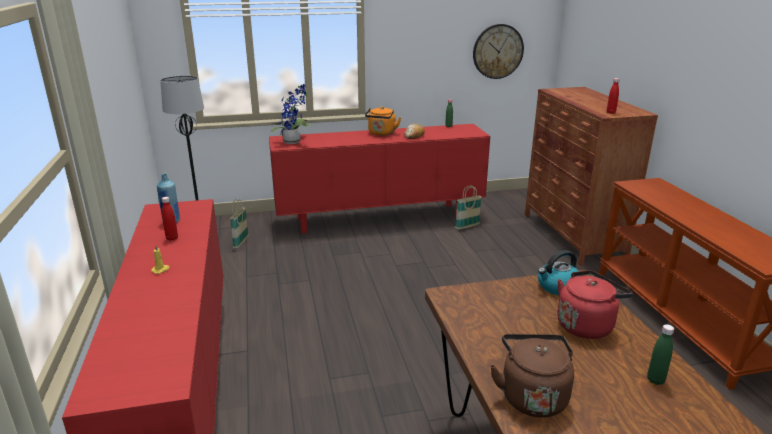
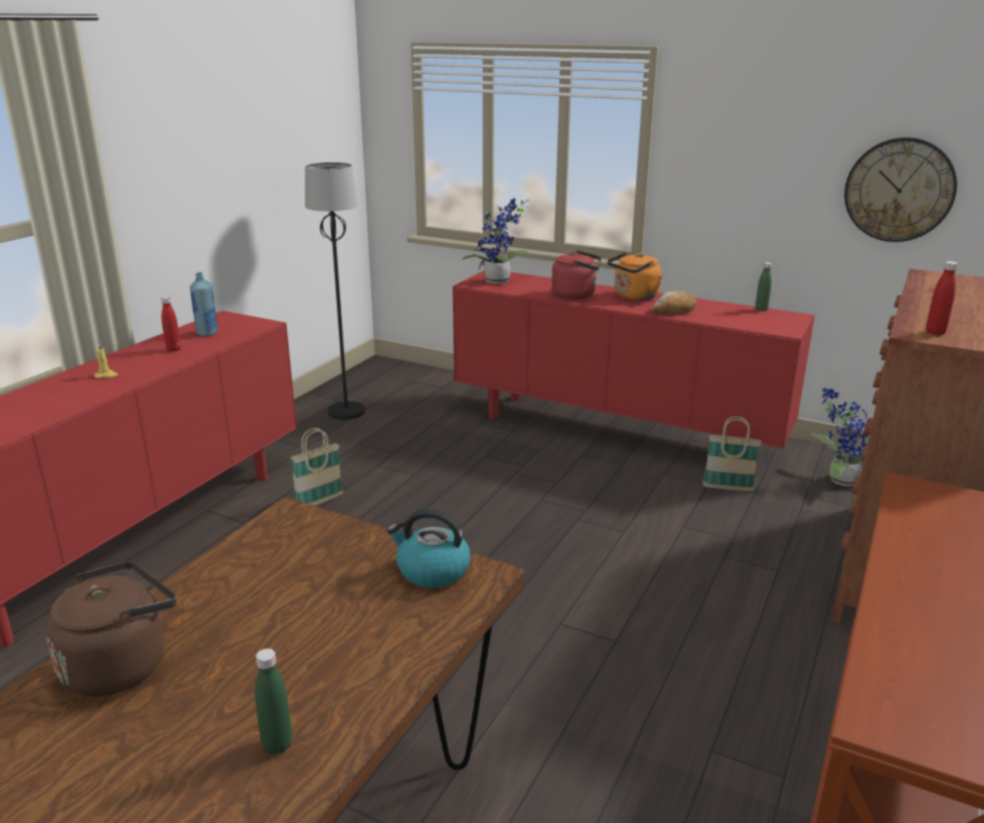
camera: 40 degrees right, 0 degrees up
(241, 242) = (409, 404): basket -> basket (319, 502)
(502, 206) = (839, 479): none -> potted plant
(586, 325) = (356, 632): red kettle -> red kettle (576, 295)

